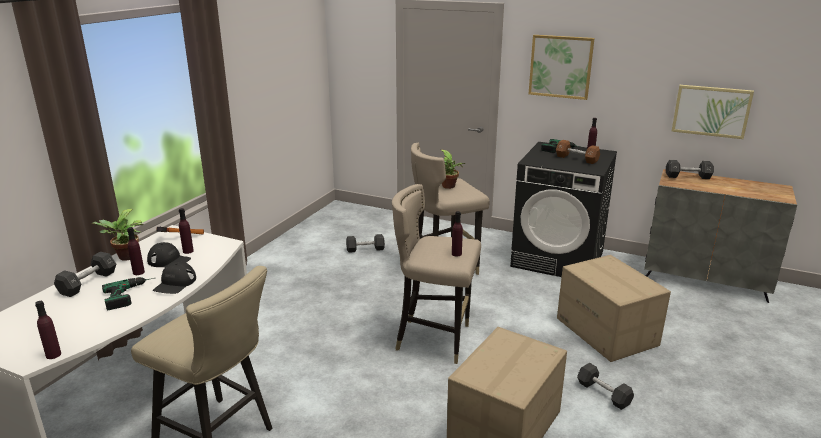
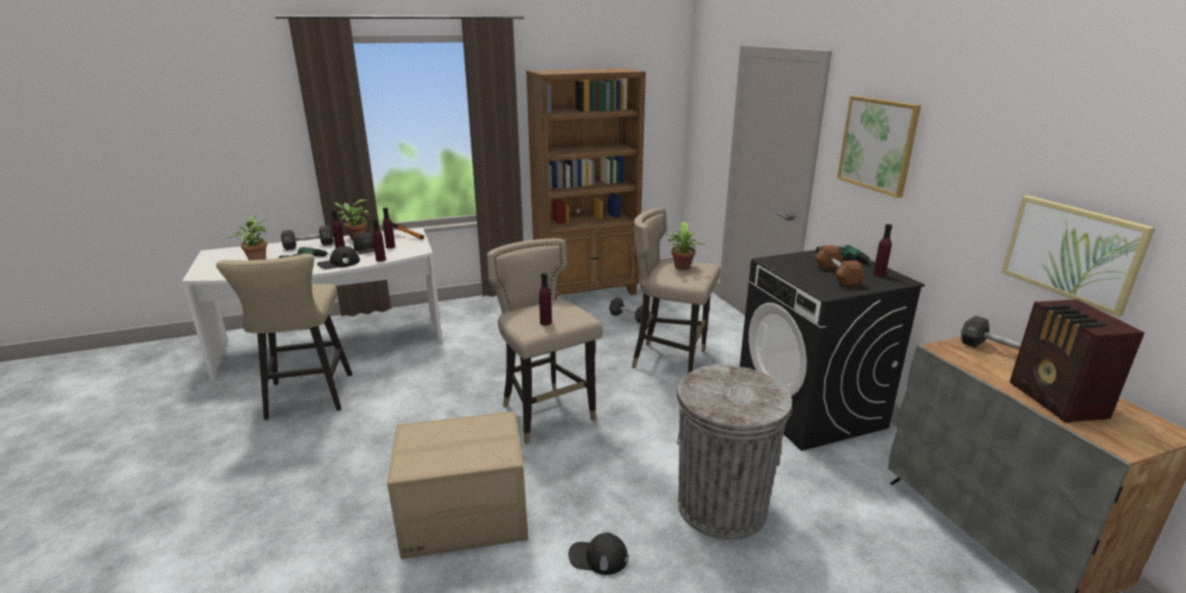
camera: 45 degrees right, 0 degrees up
(53, 355) = (212, 276): purple bottle -> purple bottle (381, 260)
(59, 318) = (256, 259): none -> potted plant
(299, 243) = (587, 292): none -> brown bookcase
(603, 393) = (598, 557): black dumbbell -> black cap
(607, 332) = (722, 507): cardboard box -> grey trash can
(740, 190) = (1056, 401): none -> radio

